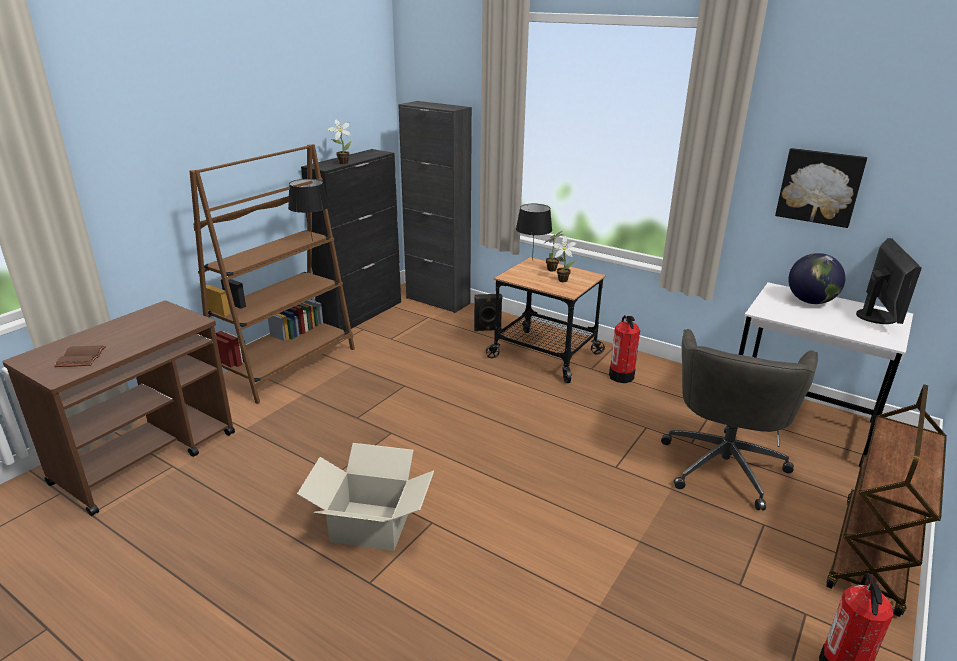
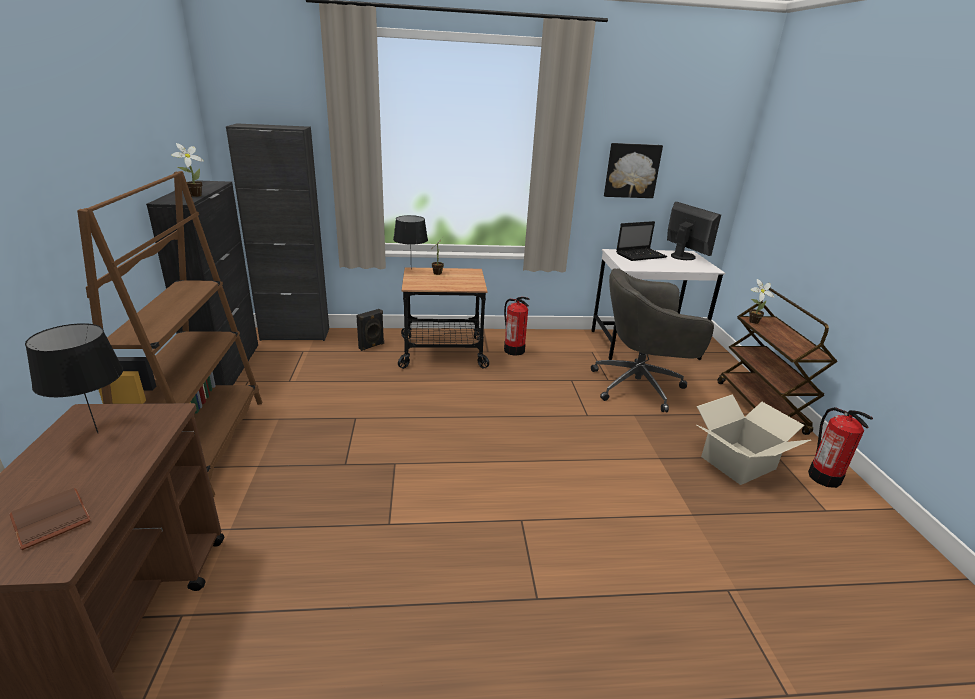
camera: 40 degrees left, 0 degrees up
(311, 241) = (207, 289): black table lamp -> black table lamp (97, 433)
(370, 526) = (478, 551): cardboard box -> cardboard box (739, 463)
(561, 280) = (457, 279): potted plant -> potted plant (752, 321)
(723, 464) = (640, 386): grey office chair -> grey office chair turned 105 degrees clockwise
(810, 301) = (641, 255): globe -> laptop

